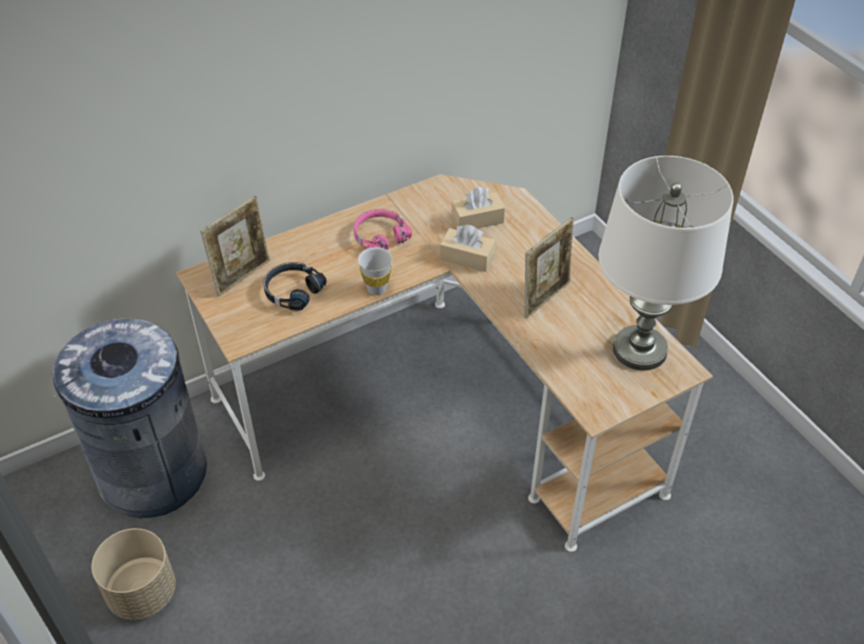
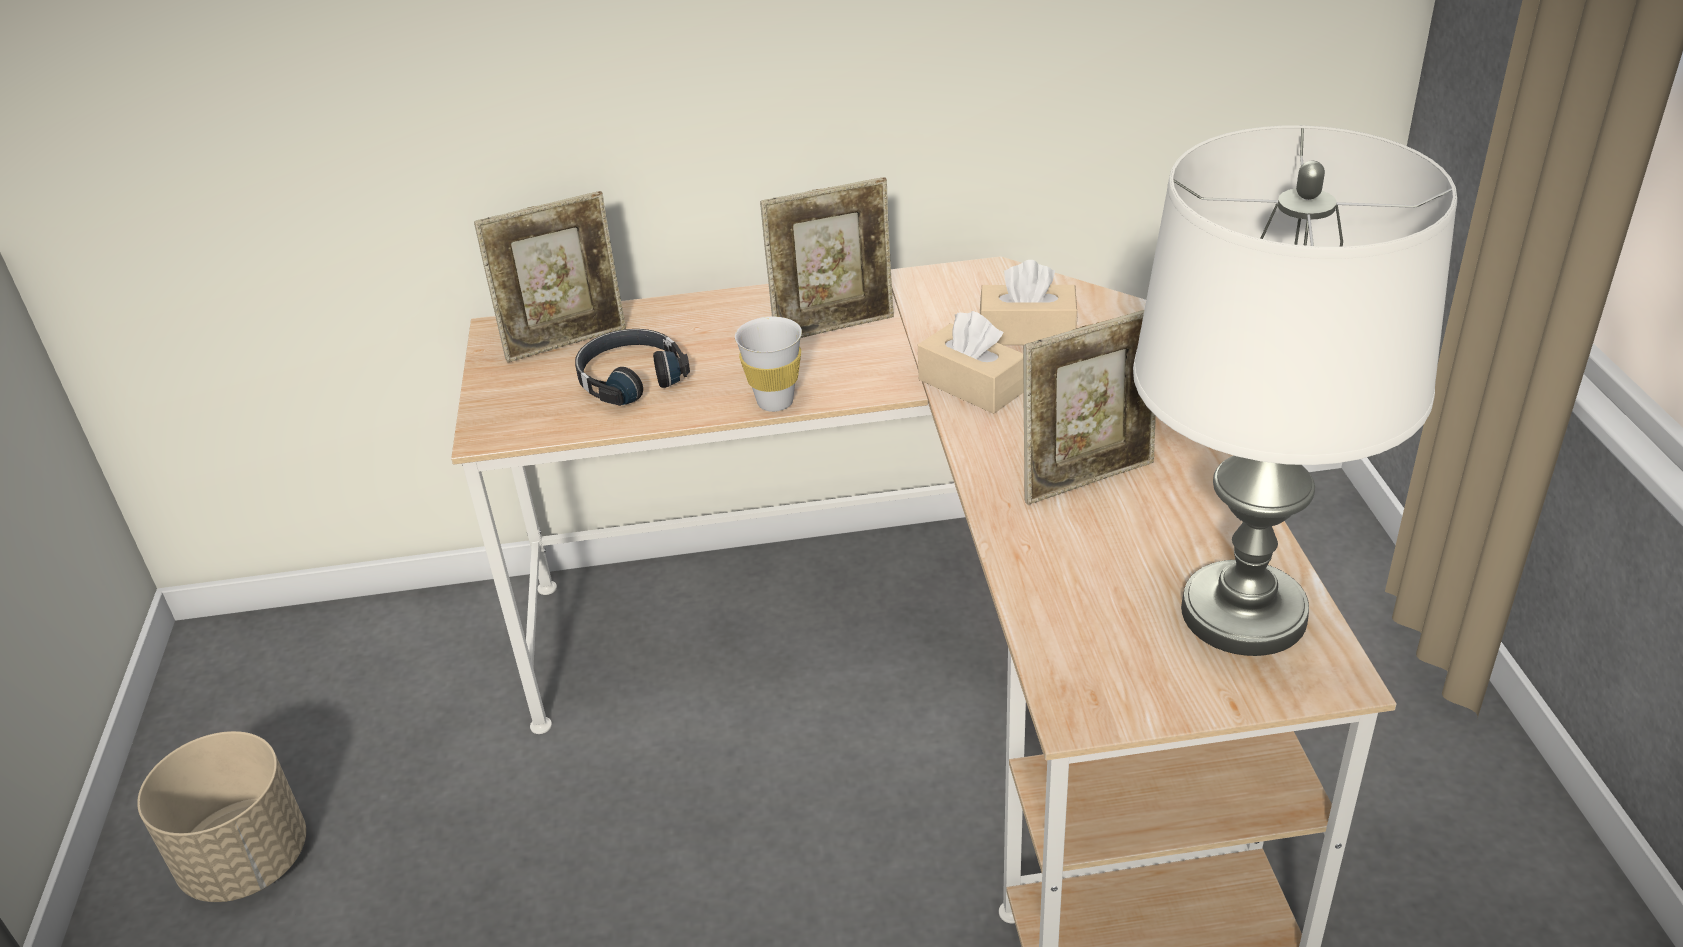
camera: 25 degrees right, 10 degrees down
(153, 473) = (384, 676): grey trash can -> none
(380, 236) = (834, 326): pink headphones -> picture frame

